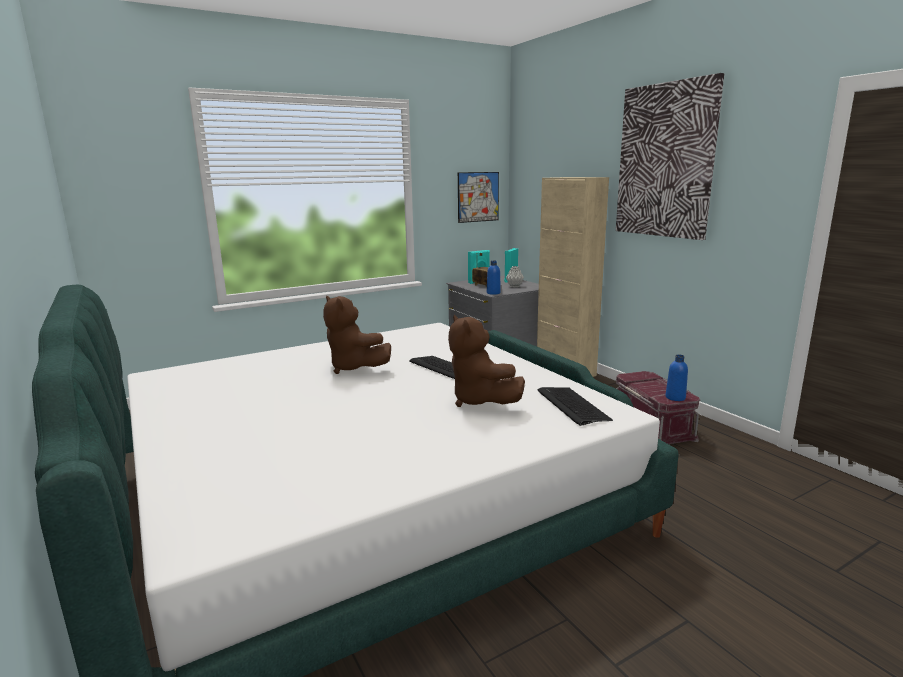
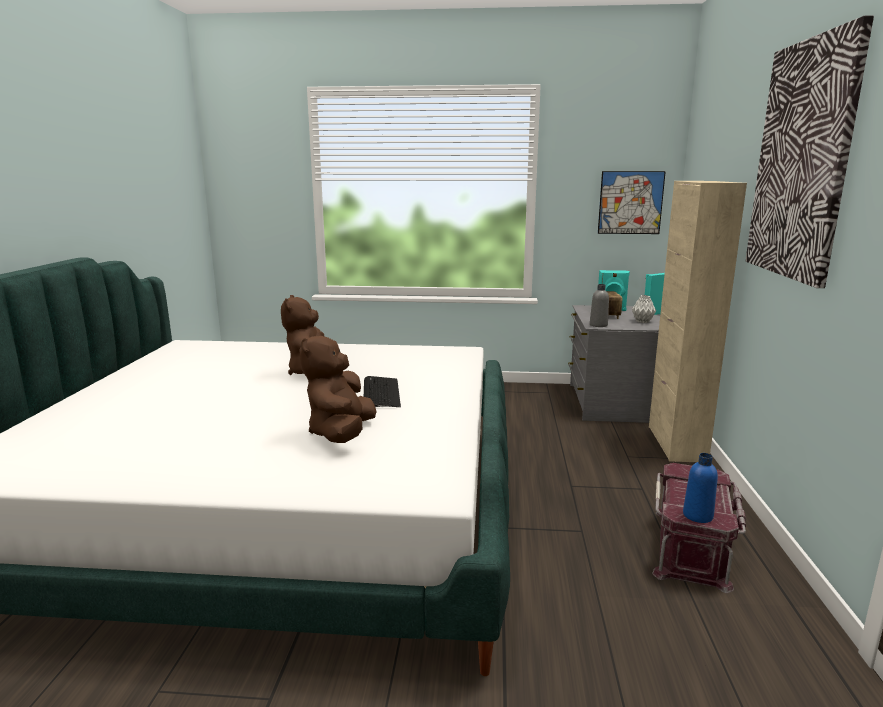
camera: 35 degrees right, 0 degrees up
(493, 293) = (598, 325): blue bottle -> grey bottle
(572, 406) = (409, 468): keyboard -> none

